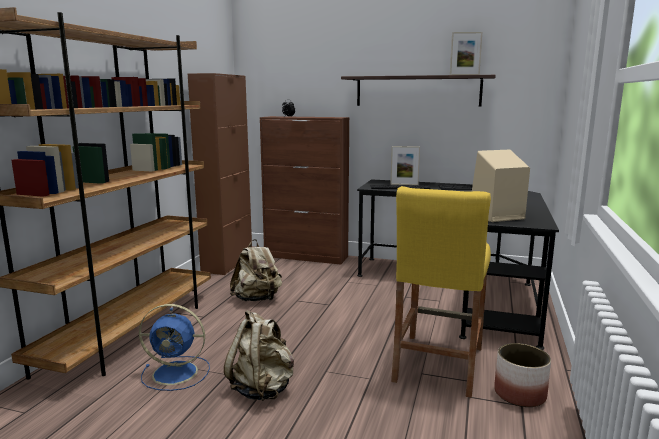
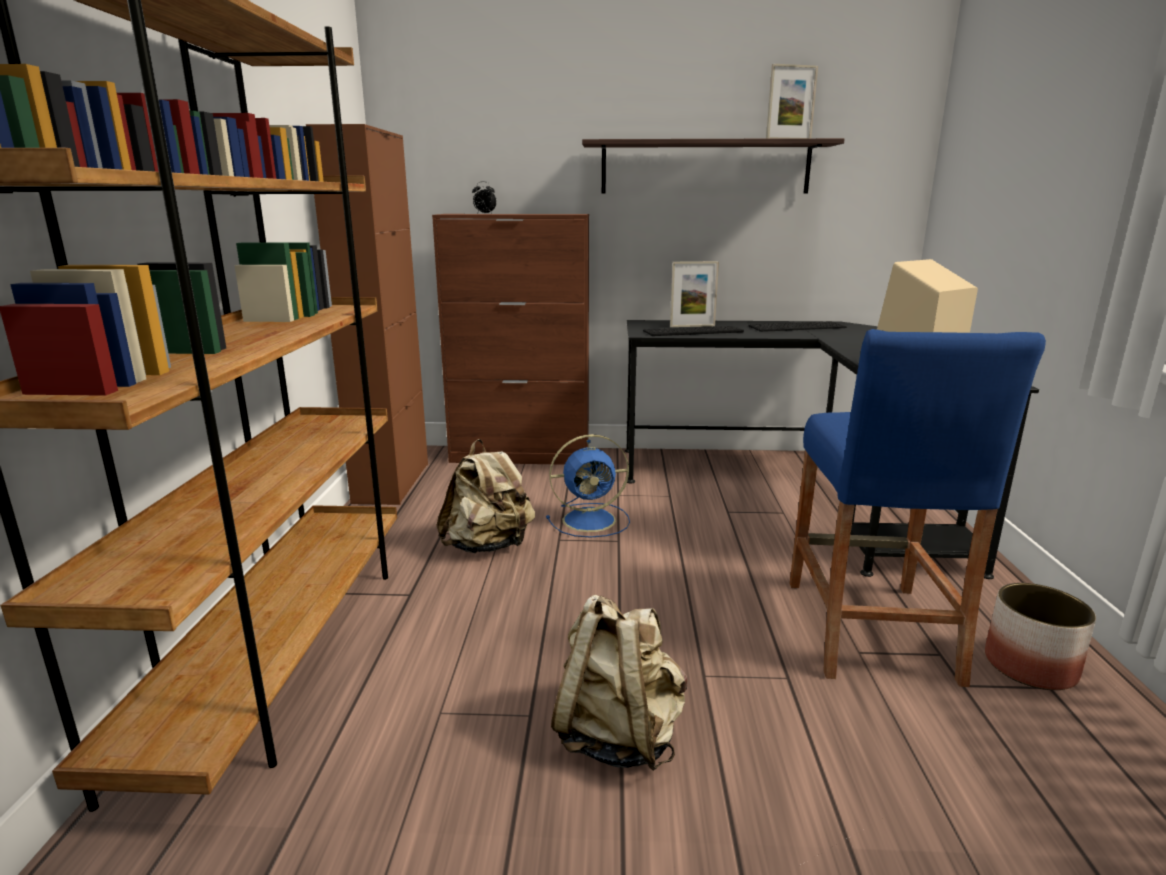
camera: 15 degrees left, 5 degrees up
(177, 373) = (430, 730): blue fan -> blue fan (591, 520)
(437, 363) = (869, 629): yellow stool -> blue stool

